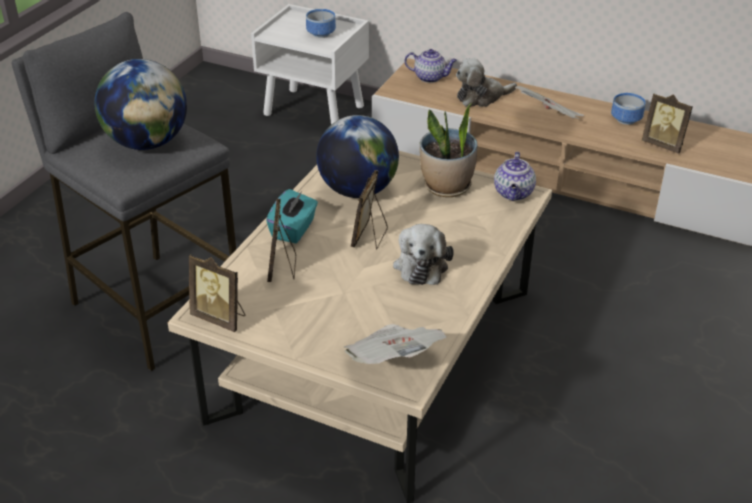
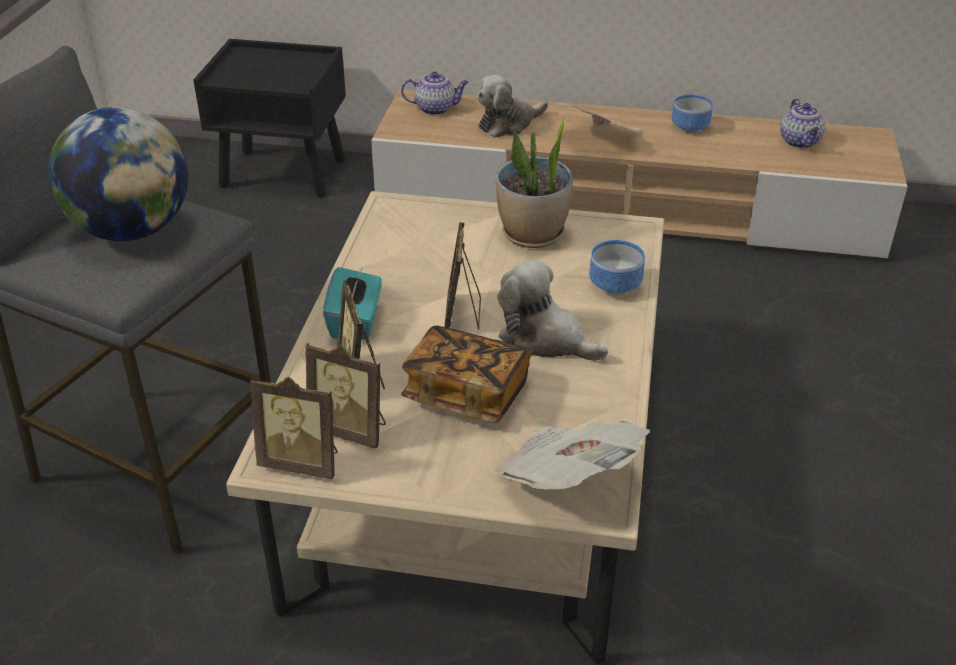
camera: 15 degrees left, 0 degrees up
(315, 111) = (285, 173): white nightstand -> black nightstand
(319, 34) = (283, 70): bowl -> bowl (612, 285)
(349, 292) = (466, 393): none -> book
(357, 190) = (420, 257): globe -> none
(421, 264) = (545, 339): plush toy -> plush toy turned 135 degrees clockwise
(514, 194) = (620, 230): teapot -> teapot (800, 142)
(663, 145) = (746, 150): picture frame -> picture frame (351, 430)

